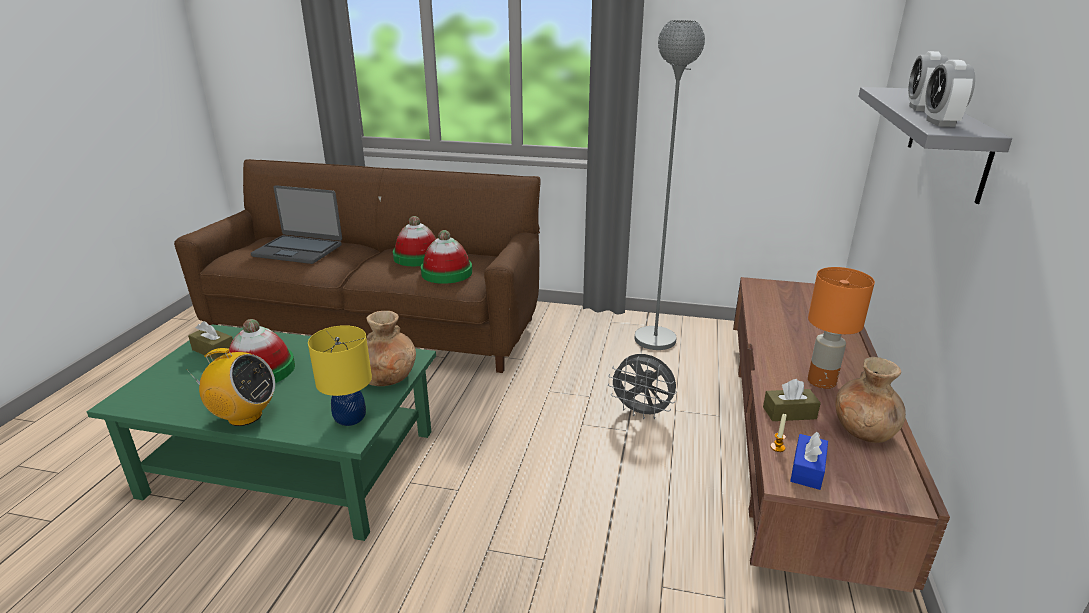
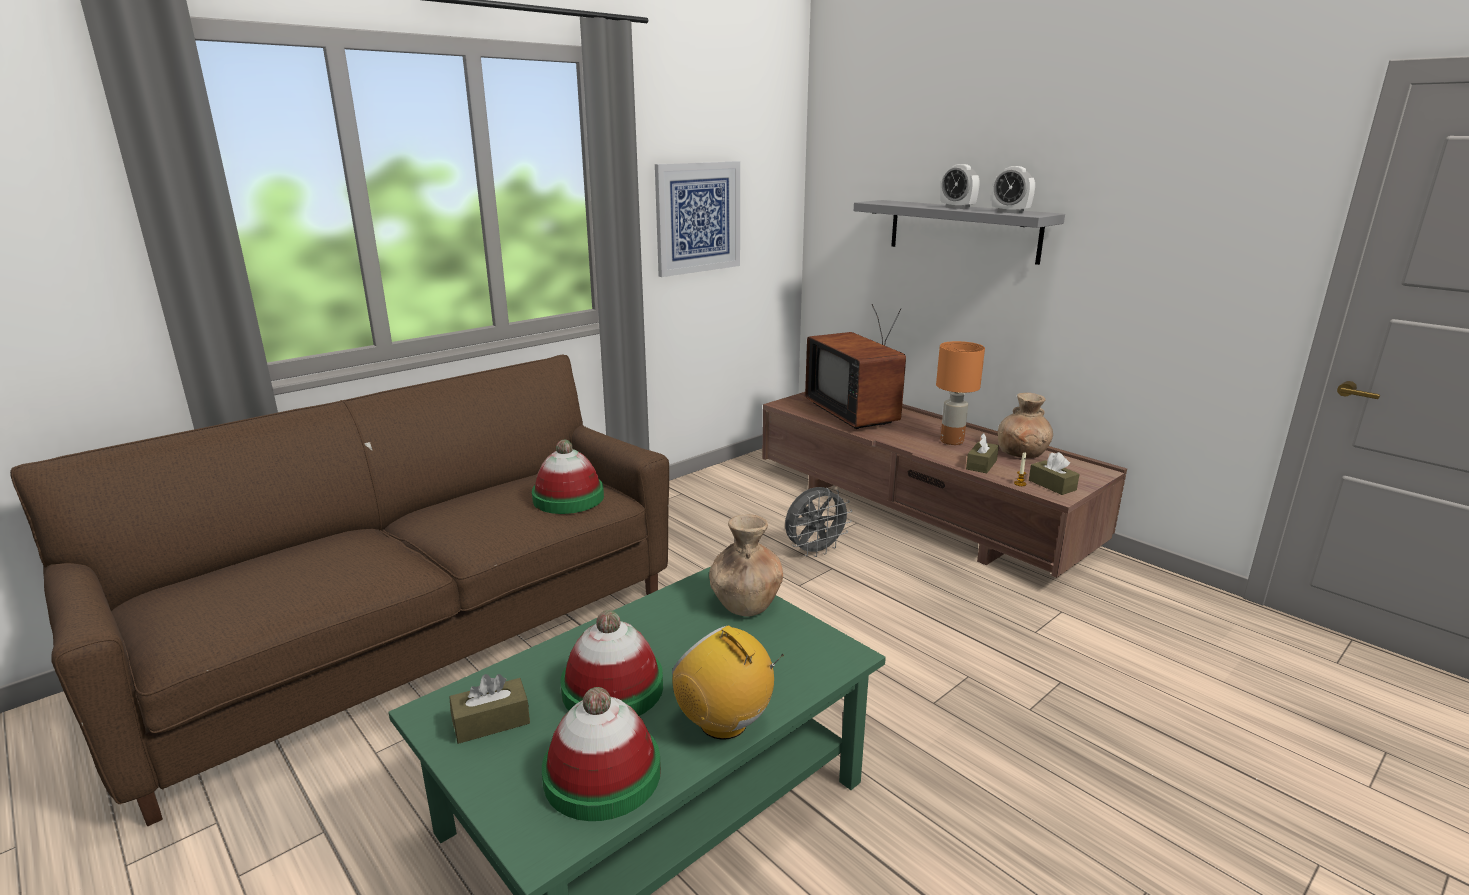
camera: 55 degrees left, 5 degrees down
(244, 416) = (724, 723): radio -> radio turned 90 degrees counterclockwise
(298, 250) = (293, 571): laptop -> none
(351, 419) = (810, 646): yellow table lamp -> none
(417, 257) = (488, 502): hat -> hat (602, 774)
(655, 339) = (712, 499): grey floor lamp -> none
(722, 84) = (698, 218): none -> picture
(799, 318) = (857, 413): none -> television
(807, 469) = (1052, 485): blue tissue box -> brown tissue box

